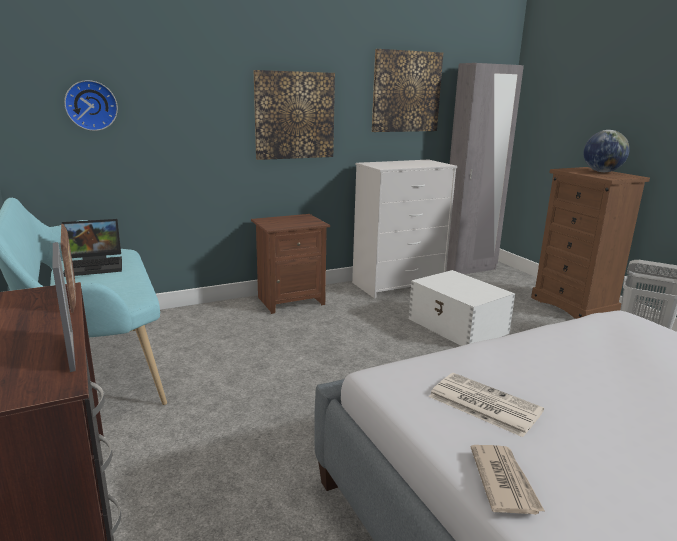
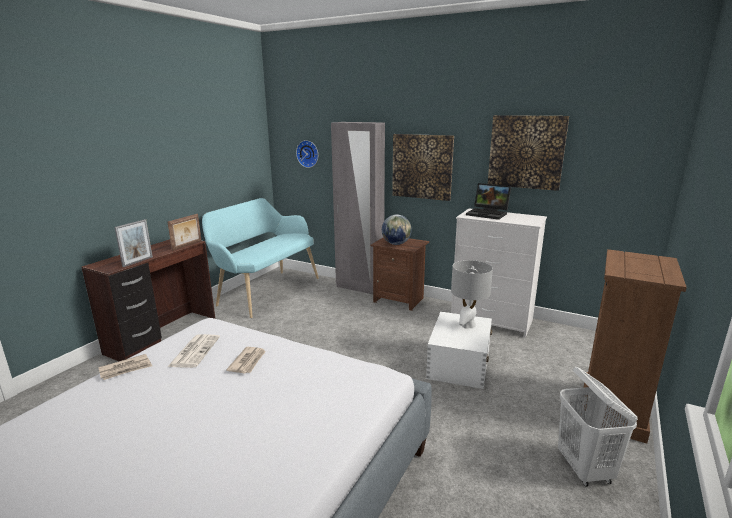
camera: 55 degrees right, 0 degrees up
(96, 265) = (277, 240): laptop -> laptop (488, 214)
(454, 281) = (468, 325): none -> grey table lamp
(468, 269) = (586, 336): grey wardrobe -> grey wardrobe (359, 288)
(547, 373) = (248, 362): none -> newspaper
(602, 172) = (656, 266): globe -> globe (396, 244)

